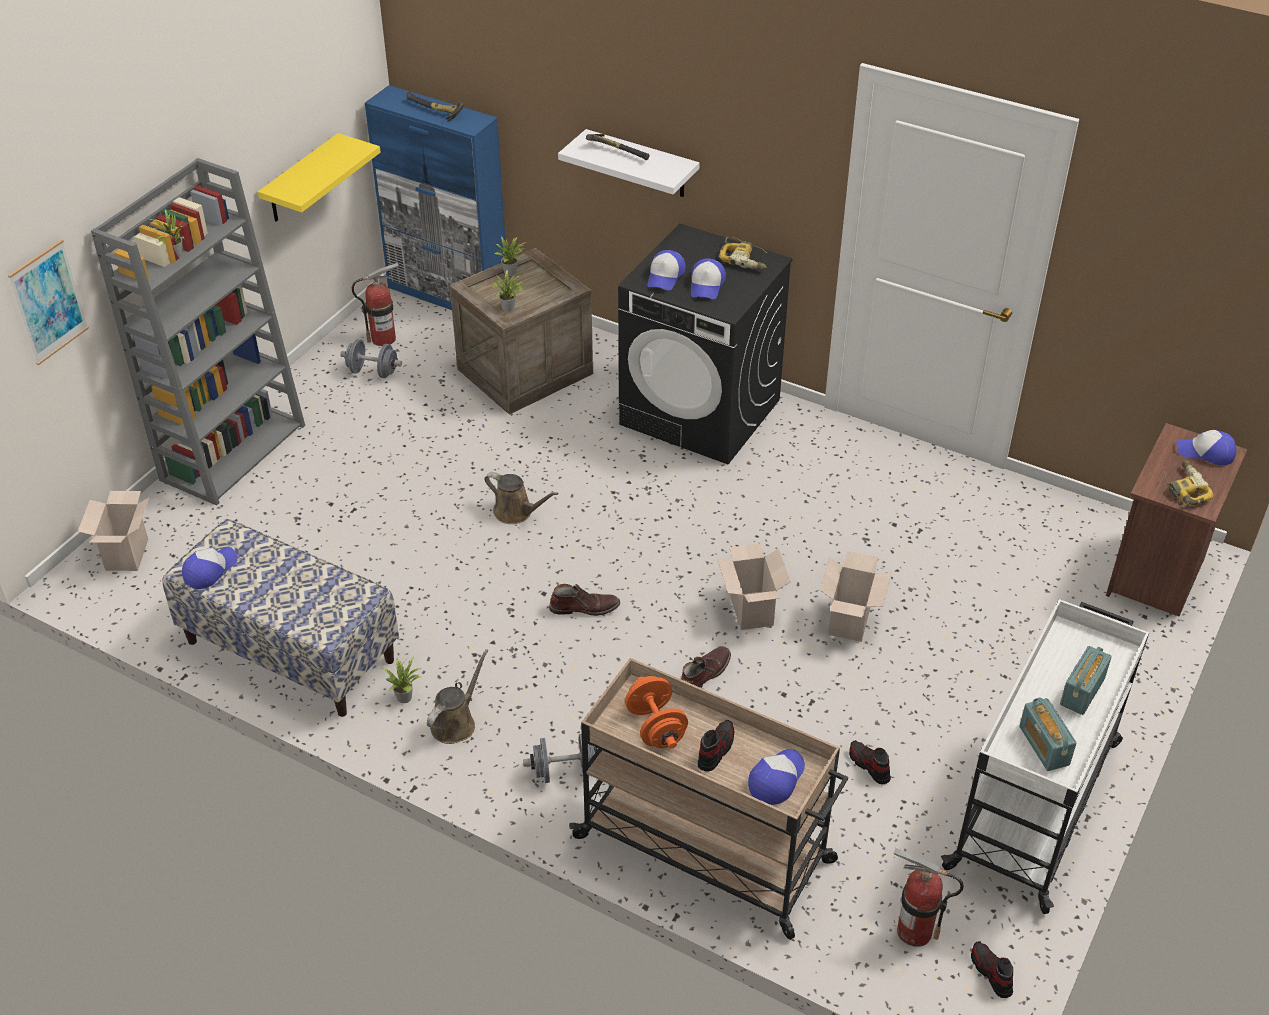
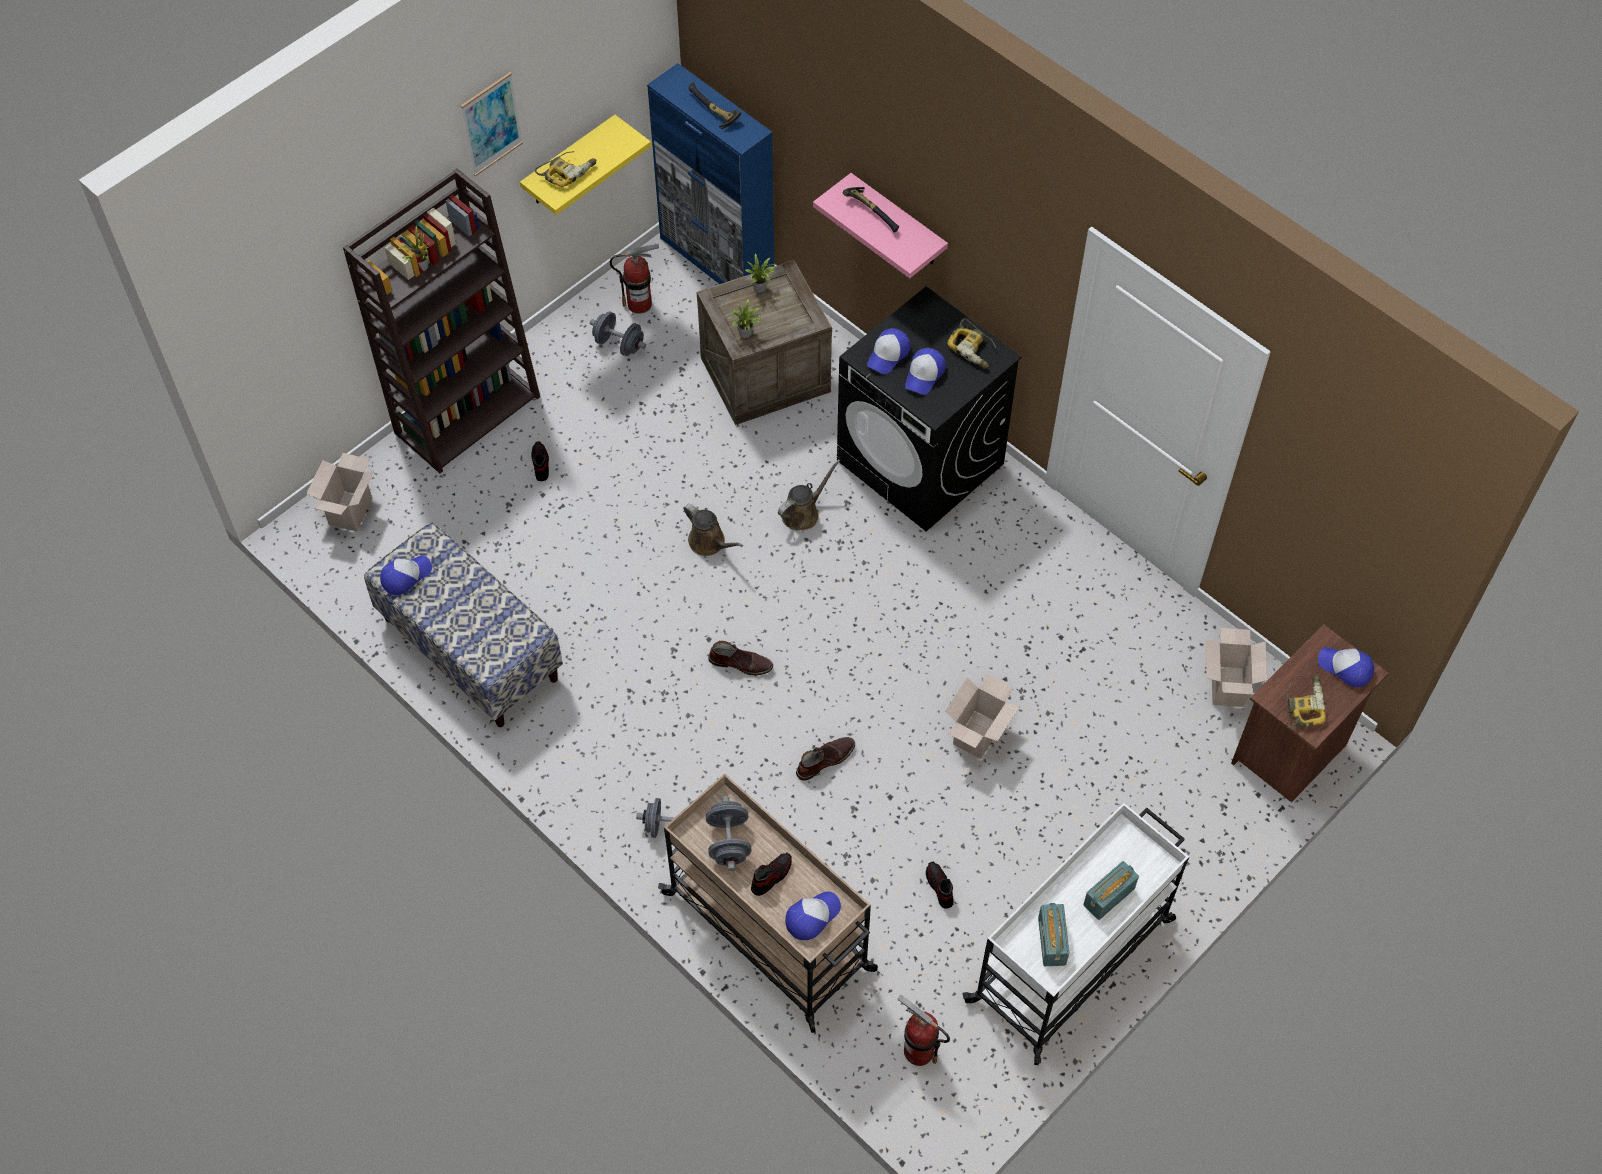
camera: 15 degrees right, 15 degrees up
(48, 302) = (297, 309): picture -> picture (491, 124)
(233, 451) = (467, 413): grey bookcase -> brown bookcase
(304, 177) = (567, 171): none -> power drill
(406, 696) = (558, 719): potted plant -> none
(456, 723) = (594, 757): brown watering can -> brown watering can (803, 513)
(641, 164) = (898, 222): white shelf -> pink shelf
(656, 727) = (729, 842): orange dumbbell -> grey dumbbell
(749, 610) = (890, 701): cardboard box -> cardboard box (1226, 685)
(991, 973) = (968, 1104): shoe -> shoe (540, 464)

